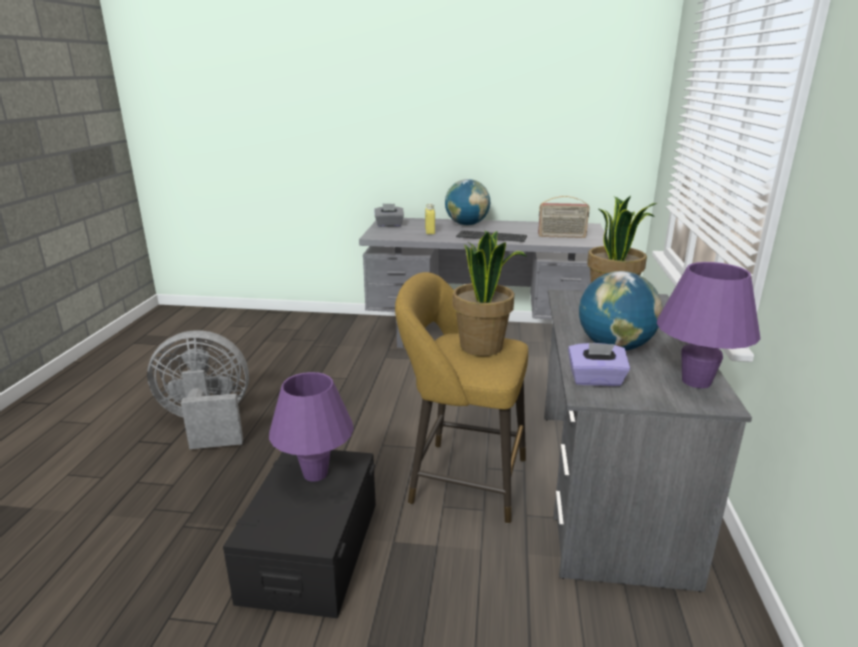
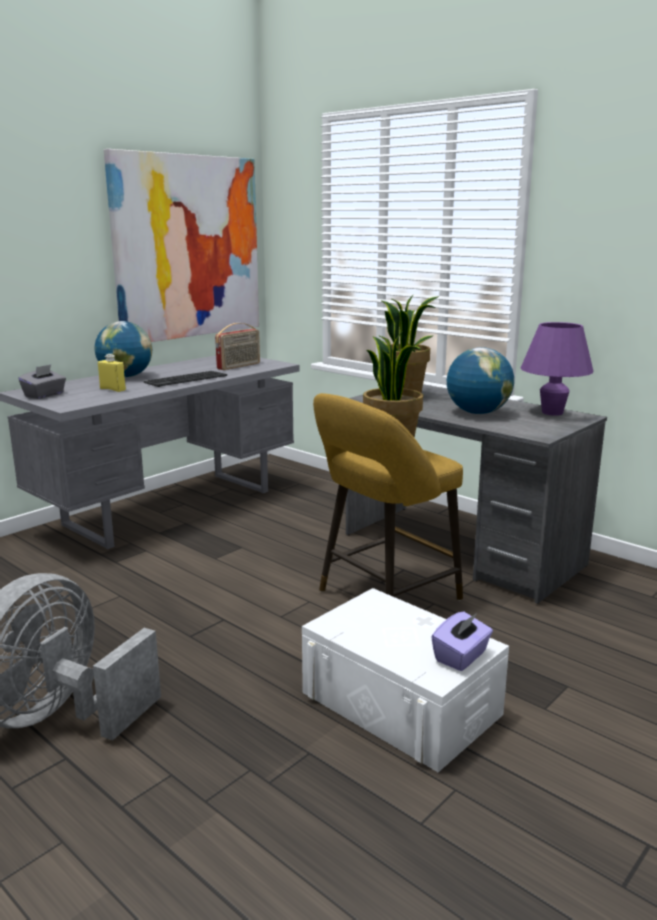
camera: 55 degrees left, 5 degrees down
(311, 550) = (400, 703): black storage box -> white storage box
(315, 474) = (374, 622): purple table lamp -> none
(564, 121) = (188, 247): none -> picture
(596, 380) = (522, 429): purple tissue box -> purple tissue box (461, 656)

